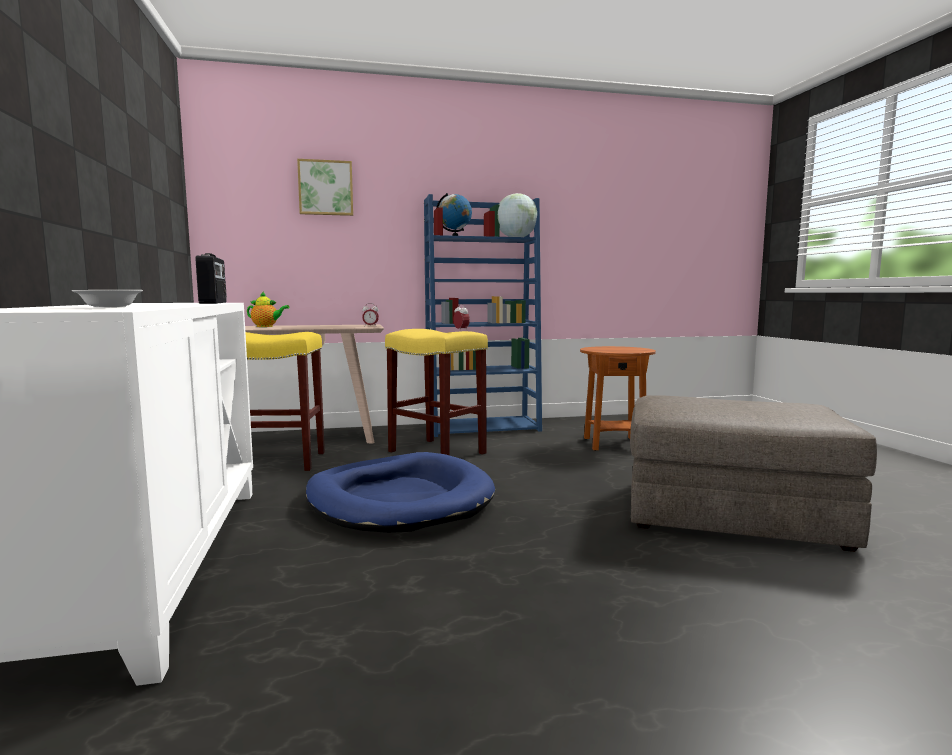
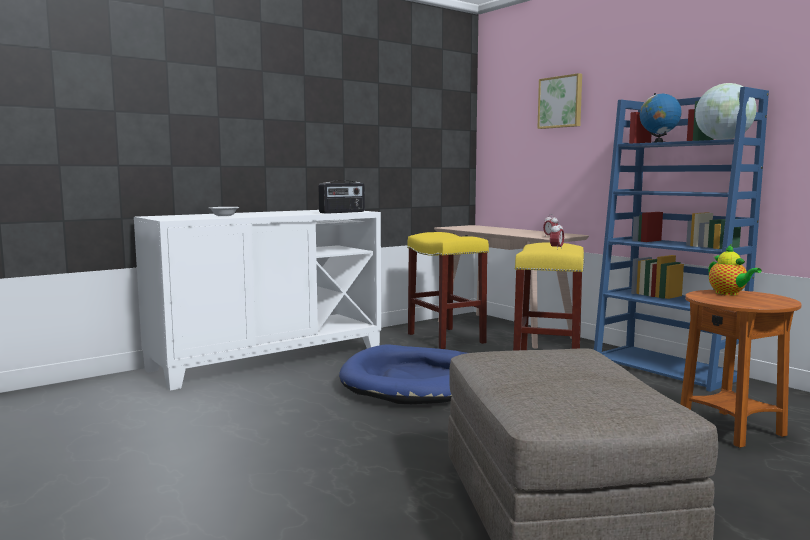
camera: 65 degrees right, 0 degrees up
(266, 326) = (495, 229): teapot -> teapot (729, 293)

